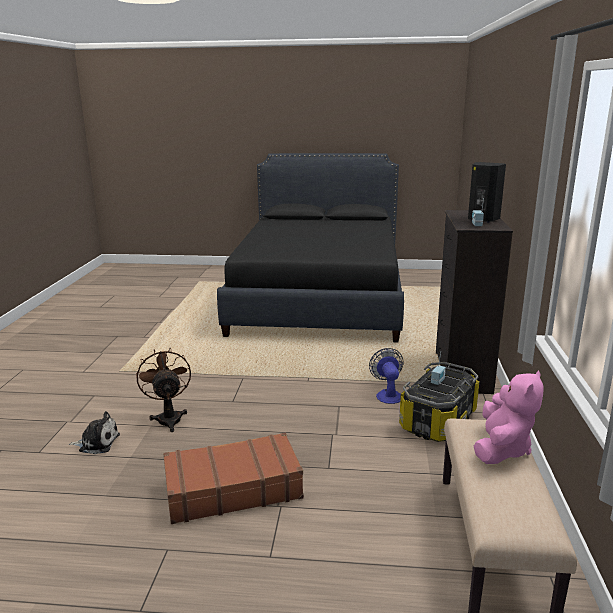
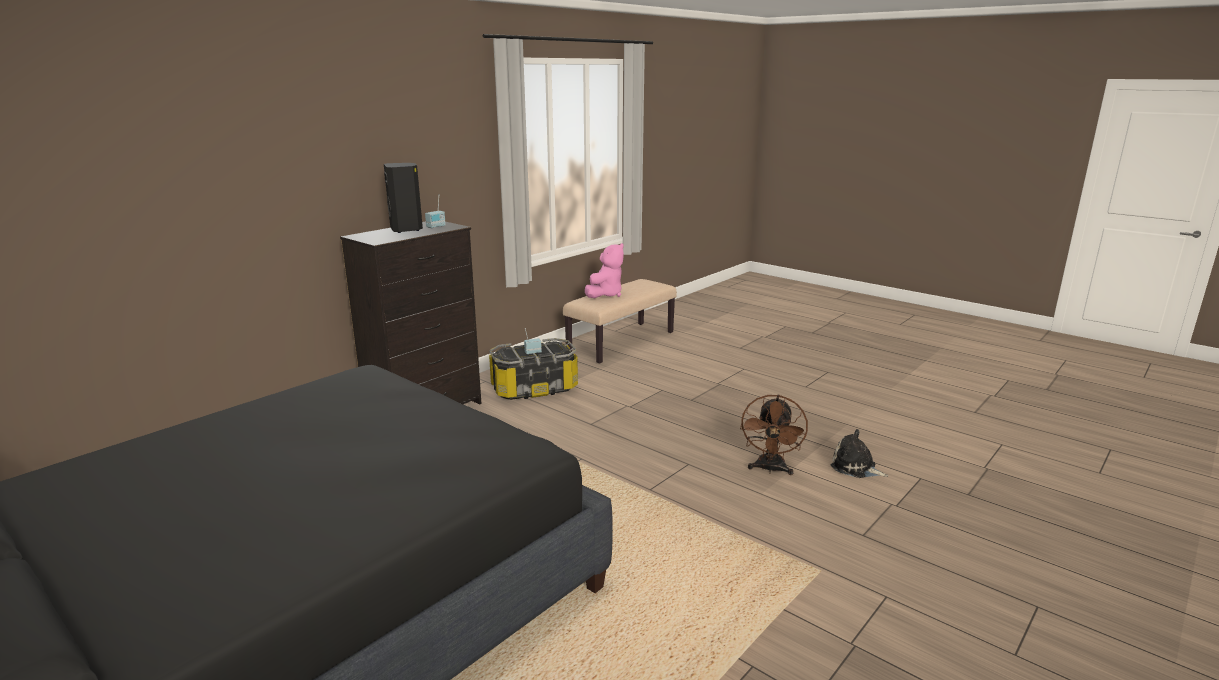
camera: 145 degrees left, 0 degrees up
(232, 489) = (744, 399): brown suitcase -> none
(387, 394) = (531, 418): fan -> none
(502, 448) = (605, 294): pink plush toy -> pink plush toy turned 150 degrees clockwise

